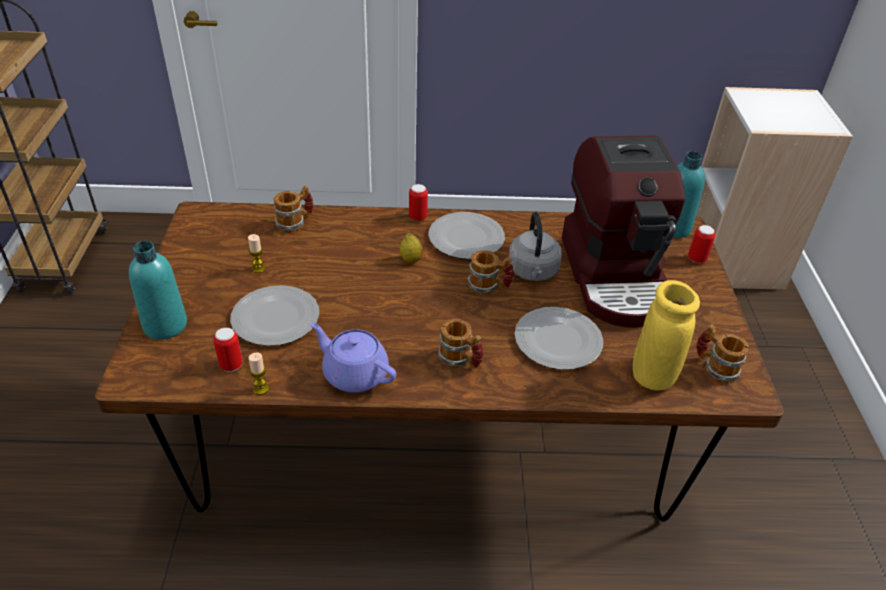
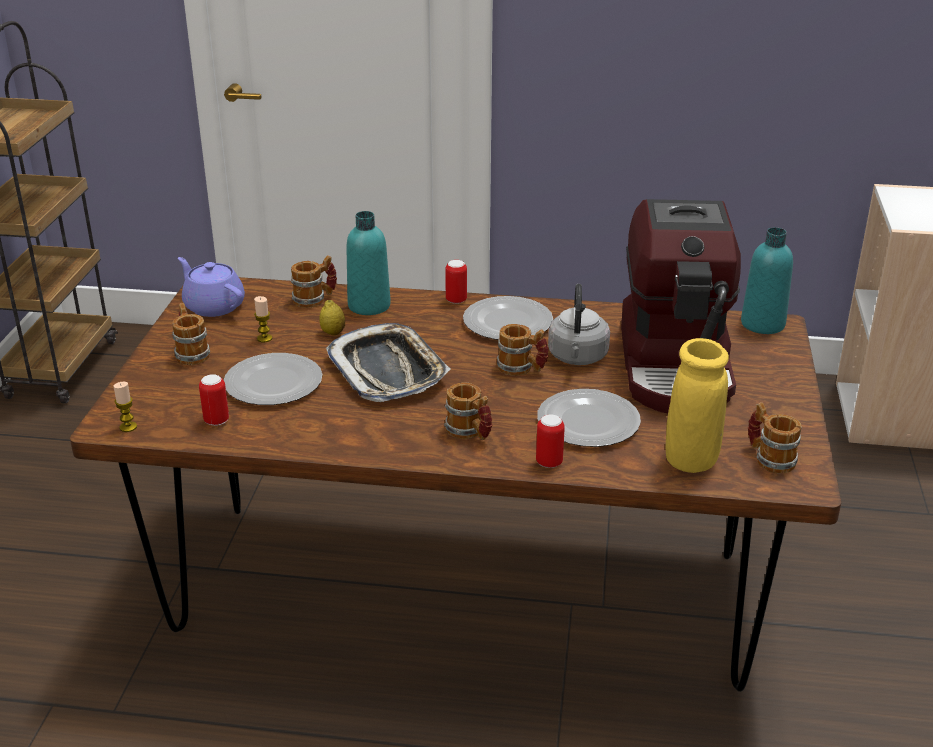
camera: 10 degrees right, 10 degrees down
(165, 325) = (154, 382): turquoise bottle -> turquoise bottle (369, 306)
(194, 289) = (191, 353): none -> mug
(261, 389) = (243, 443): candle -> candle (128, 427)
(354, 373) = (348, 436): purple teapot -> purple teapot (213, 306)
(375, 297) = (388, 370): none -> tray
(411, 260) = (438, 339): lemon -> lemon (333, 333)
(696, 259) = (782, 355): can -> can (549, 462)

